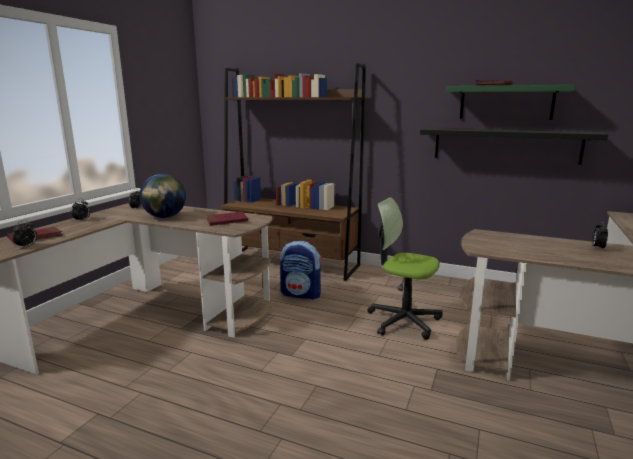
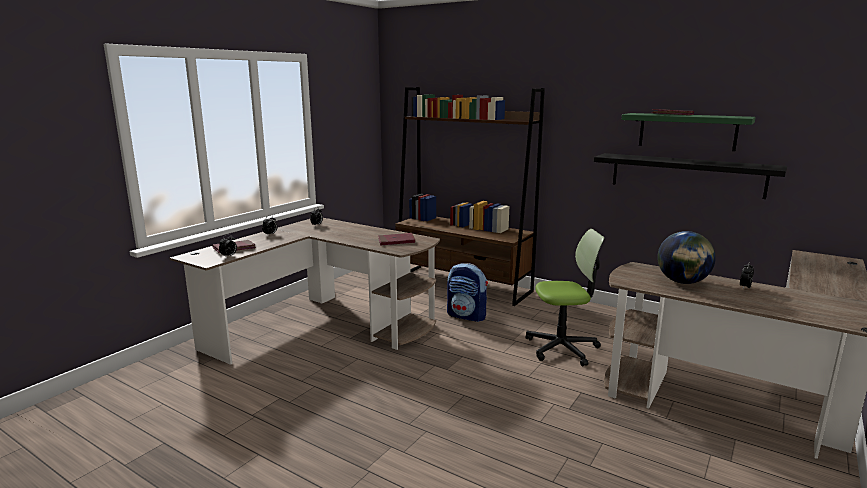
camera: 10 degrees right, 0 degrees up
(165, 217) = (341, 234): globe -> globe (682, 282)
(403, 321) = (562, 348): office chair -> office chair turned 135 degrees clockwise

